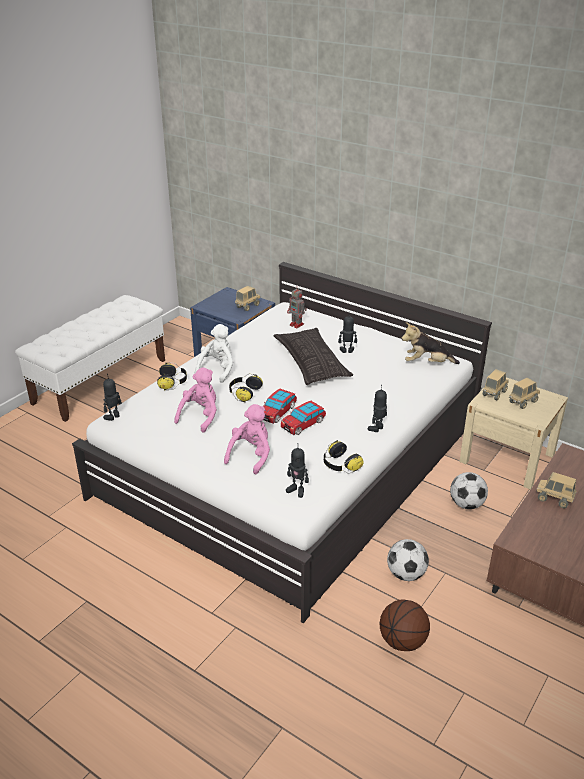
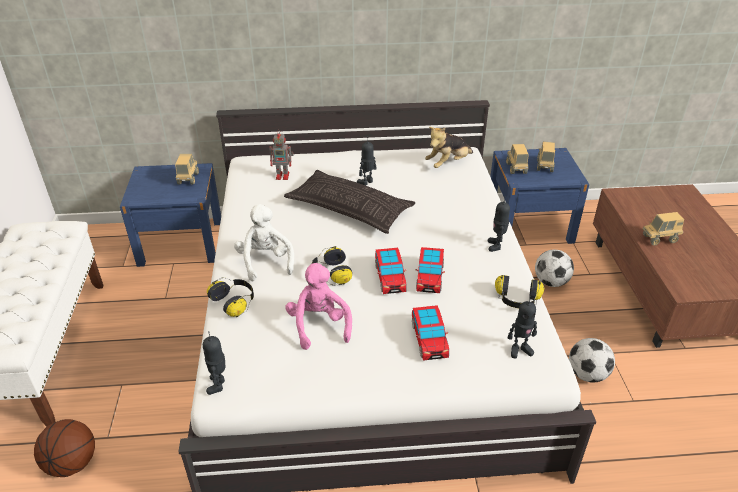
camera: 40 degrees left, 5 degrees up
(251, 455) = (429, 339): pink plush toy -> toy car
(402, 640) = (657, 438): basketball -> basketball (72, 463)
(507, 457) = (529, 225): beige nightstand -> blue nightstand

